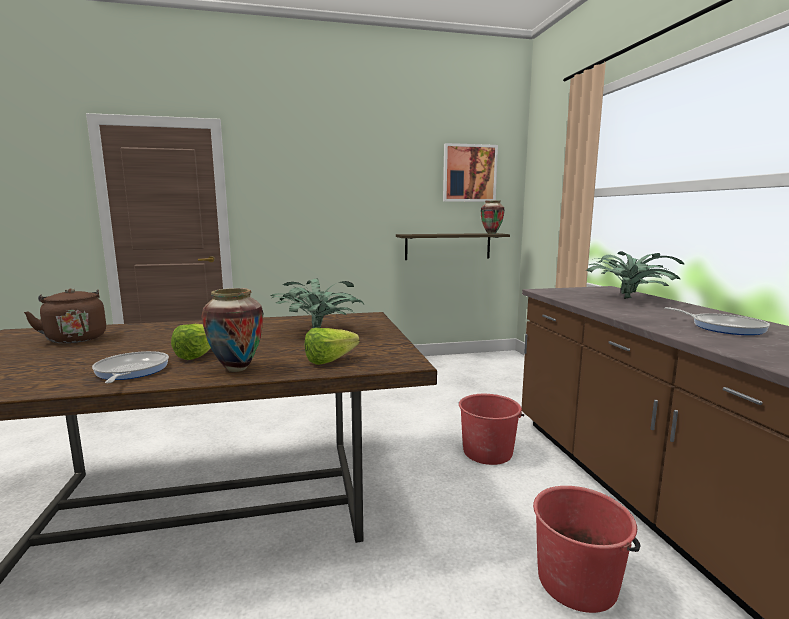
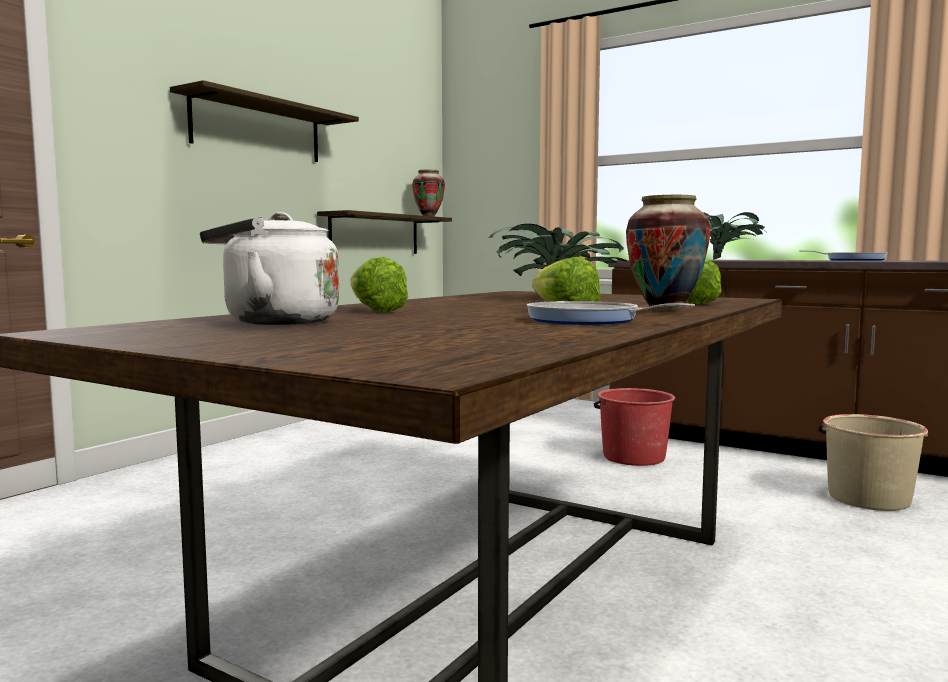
camera: 45 degrees left, 5 degrees down
(75, 338) = (274, 322): brown kettle -> white kettle
(165, 331) = (373, 310): none -> lettuce
(350, 189) = (258, 129): none -> shelf
(469, 173) = (393, 130): picture -> none
(577, 581) = (868, 498): red bucket -> beige bucket

